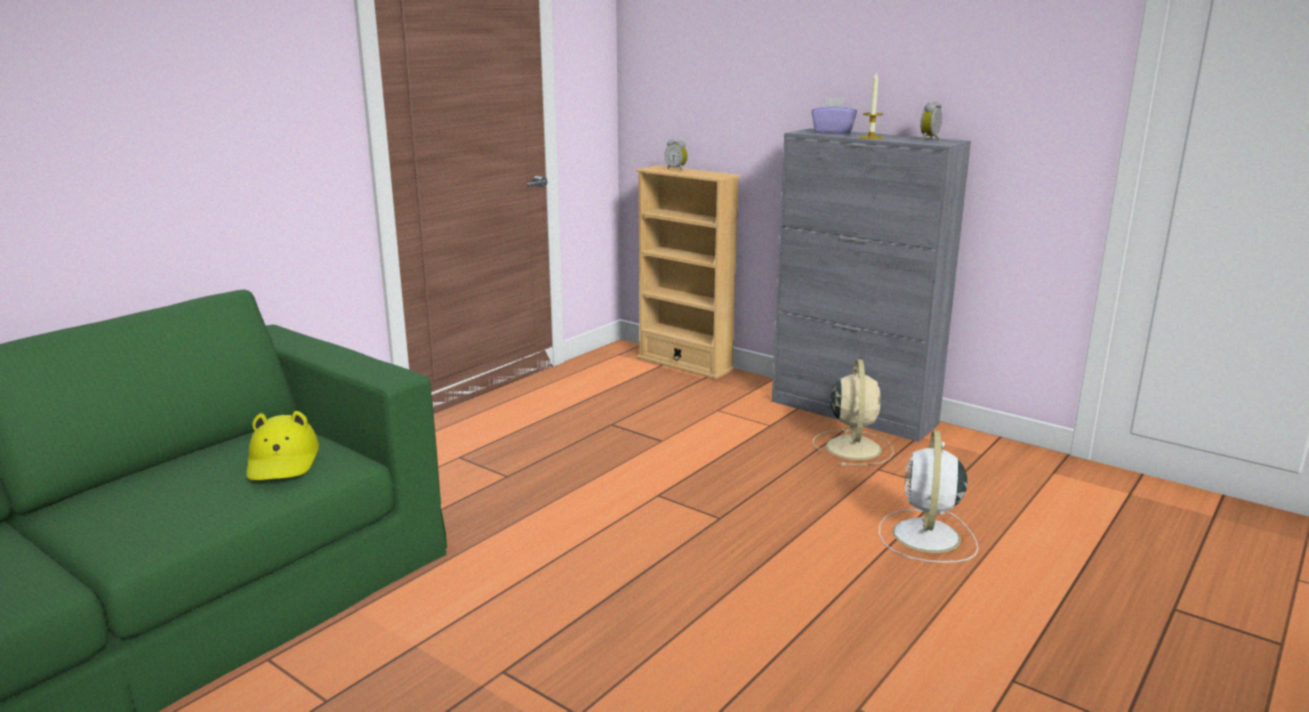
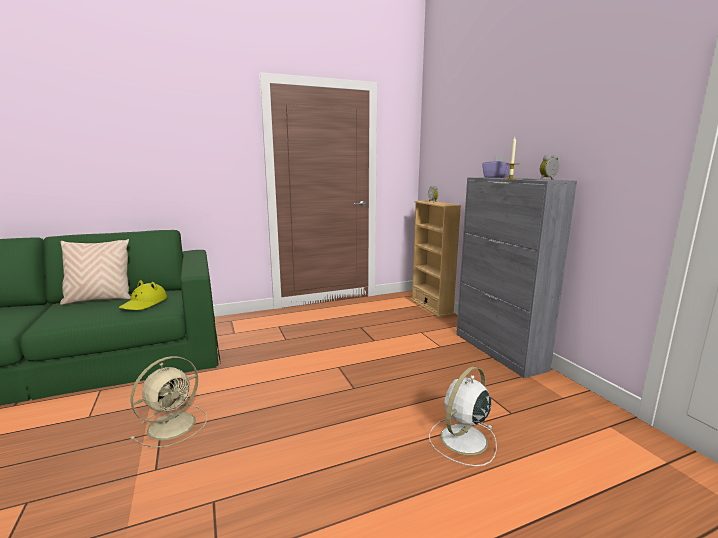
camera: 30 degrees right, 5 degrees down
(154, 477) = (99, 299): none -> beige pillow
(853, 447) = (476, 370): beige fan -> beige fan (173, 424)

